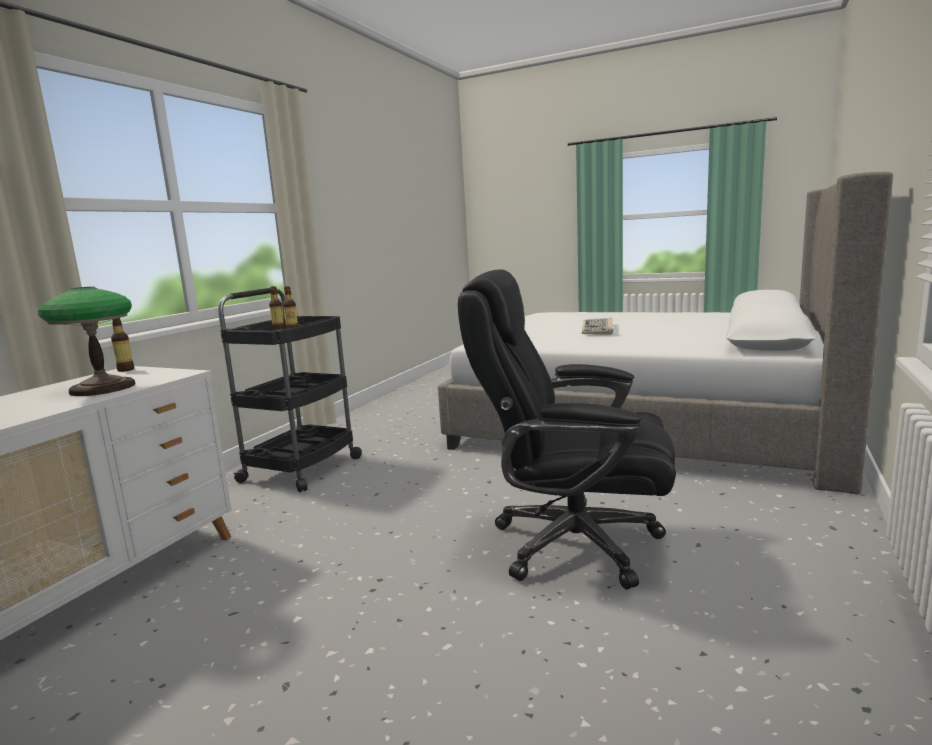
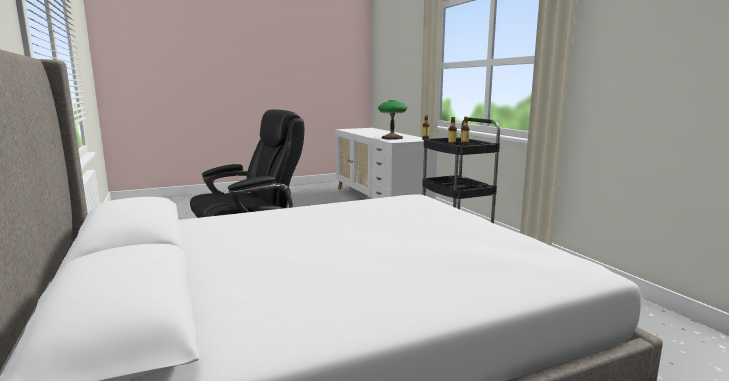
camera: 130 degrees right, 0 degrees up
(598, 329) = (353, 229): keyboard -> none

